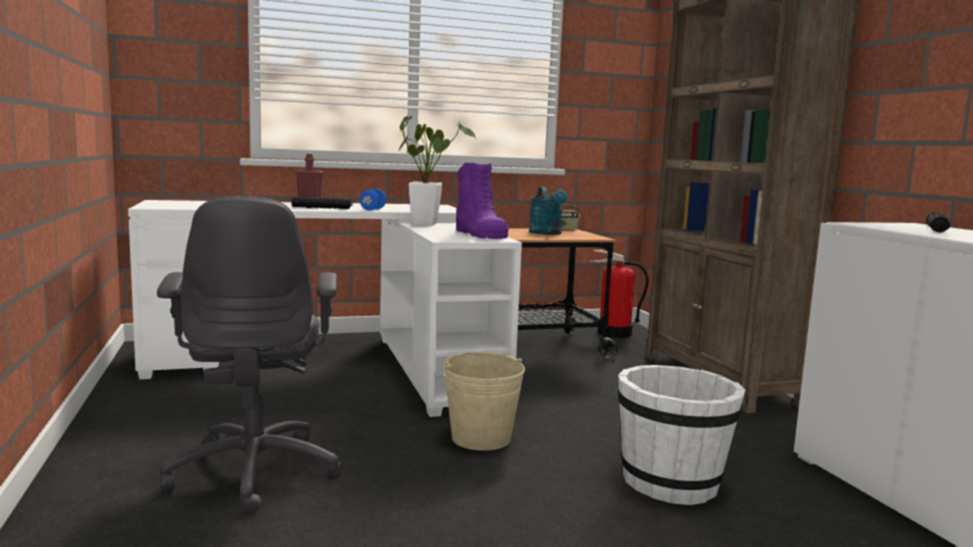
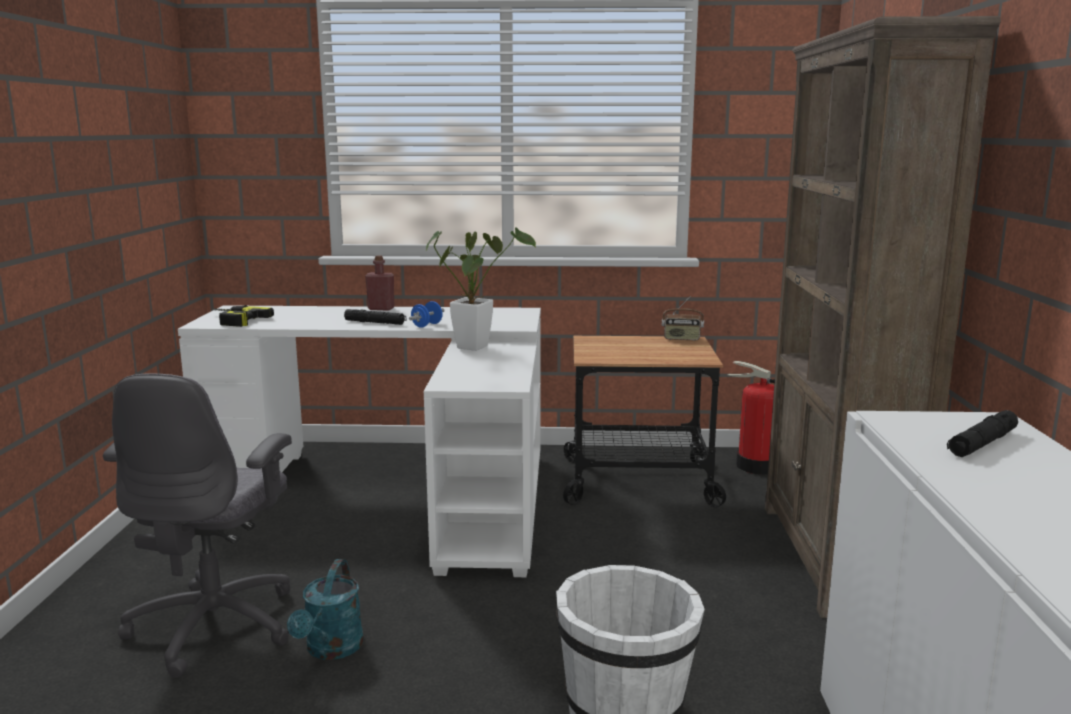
camera: 20 degrees right, 5 degrees up
(177, 206) = (232, 320): none -> power drill
(480, 234) = (503, 373): purple boot -> none
(481, 438) = (464, 613): beige bucket -> none
(547, 233) = (647, 349): turquoise watering can -> turquoise watering can (331, 650)

